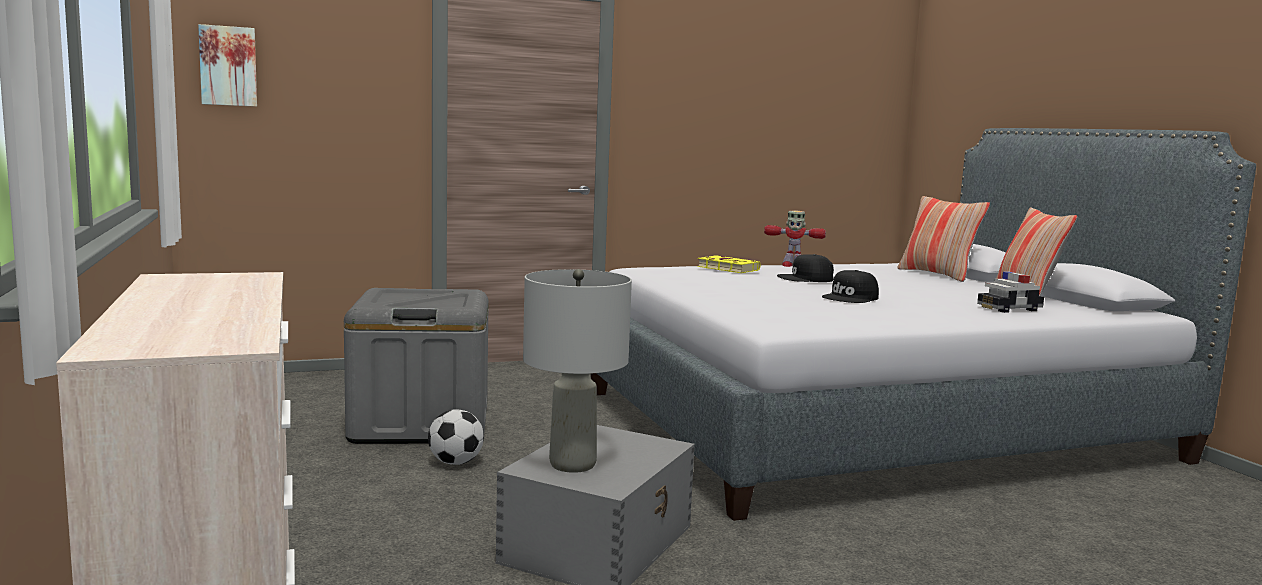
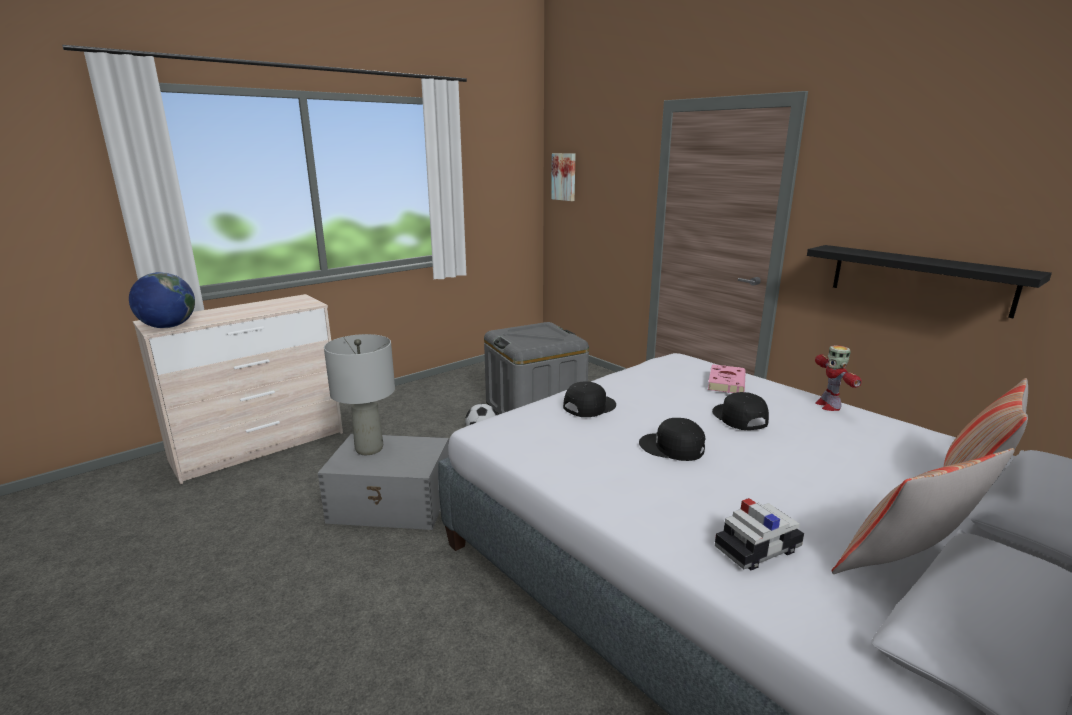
camera: 70 degrees right, 10 degrees up
(227, 338) = (168, 327): none -> globe
(726, 268) = (726, 382): yellow book -> pink book
(728, 165) = (919, 279): none -> black shelf
(744, 299) = (588, 406): none -> black cap
(1009, 309) = (758, 549): toy car -> toy car turned 105 degrees clockwise

